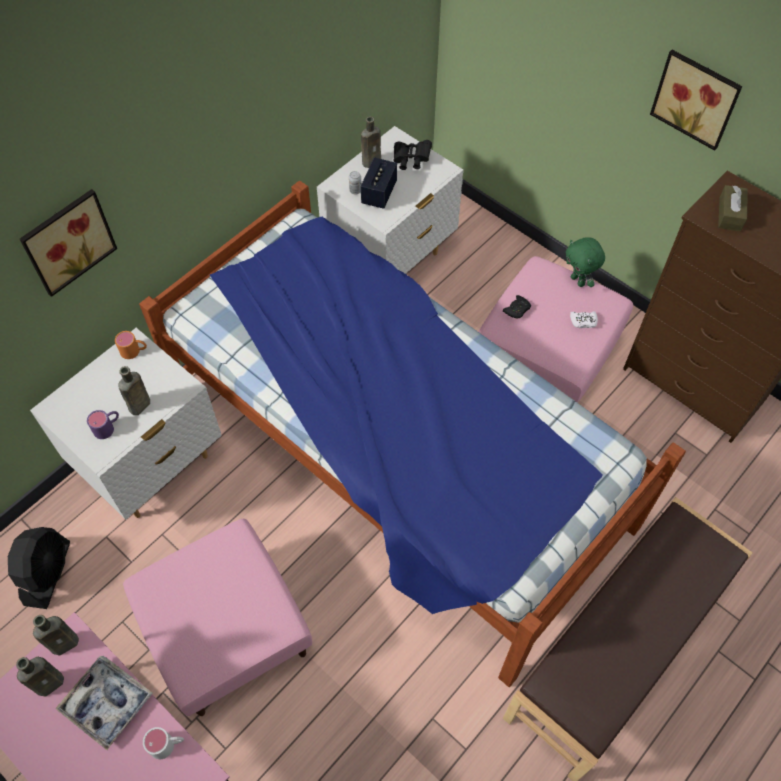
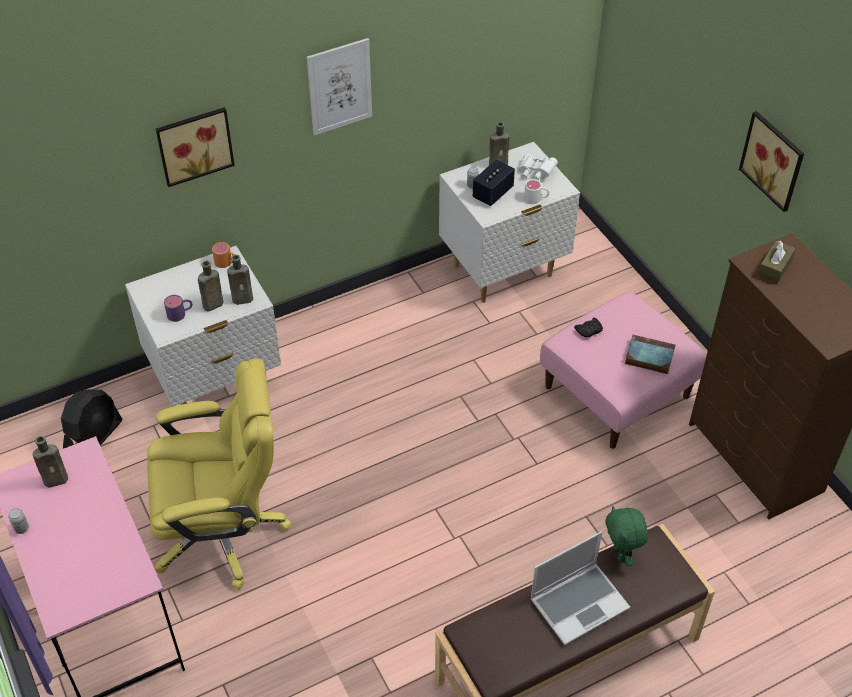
camera: 20 degrees right, 10 degrees down
(34, 761) = (21, 528): none -> can
(67, 642) = (81, 455): brown bottle -> brown bottle (244, 299)
(107, 703) = (92, 507): tray -> none
(167, 744) = (125, 550): white mug -> white mug (536, 199)
(208, 126) = (339, 86): none -> picture
(228, 632) = (223, 531): pink ottoman -> yellow office chair
(396, 460) = (433, 439): bed -> none
(411, 160) = (535, 173): black binoculars -> white binoculars
(578, 281) = (660, 322): green plush toy -> green plush toy (621, 554)
(583, 321) = (648, 357): white game controller -> book
(640, 613) = (579, 603): none -> laptop

